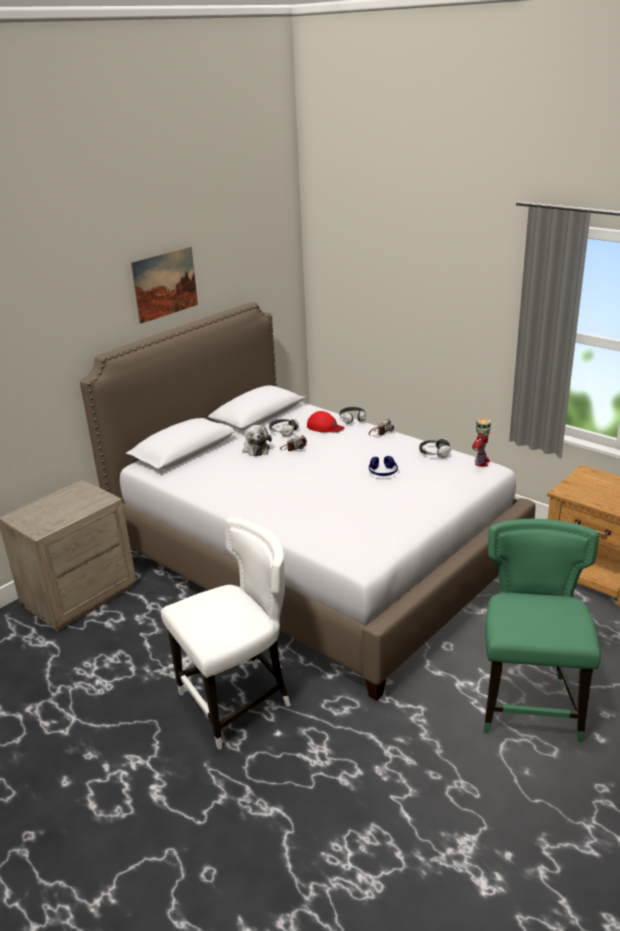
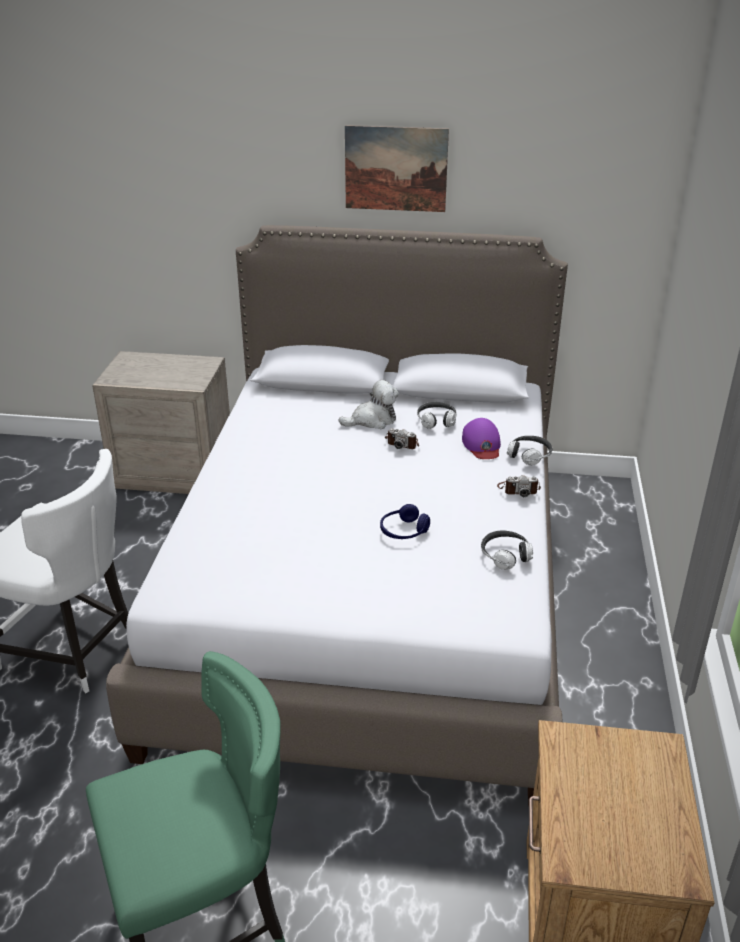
camera: 55 degrees right, 5 degrees up
(255, 449) = (372, 420): plush toy -> plush toy turned 150 degrees counterclockwise
(325, 427) = (482, 444): red cap -> purple cap
(481, 462) = (524, 609): toy robot -> none

